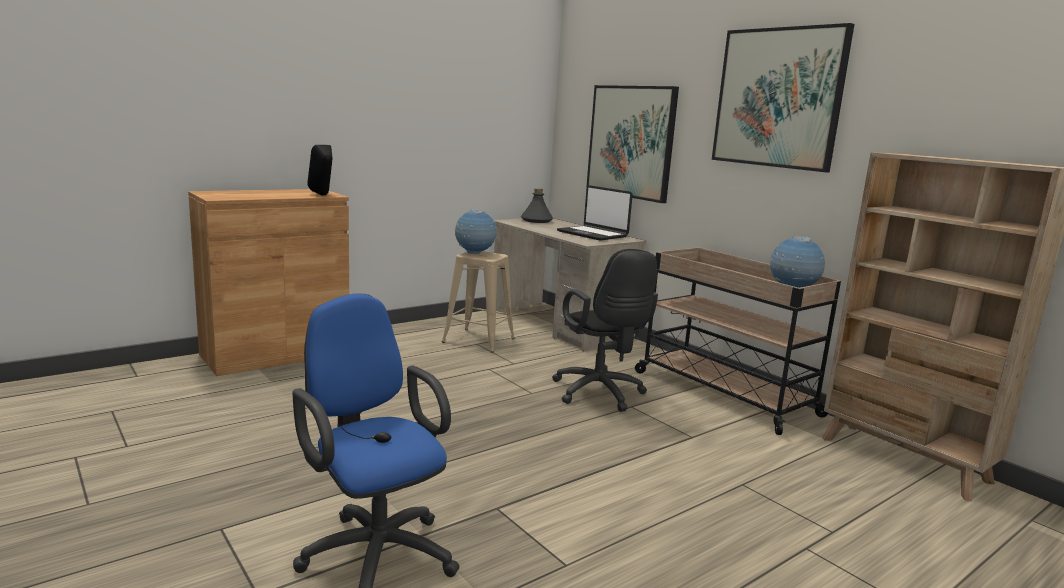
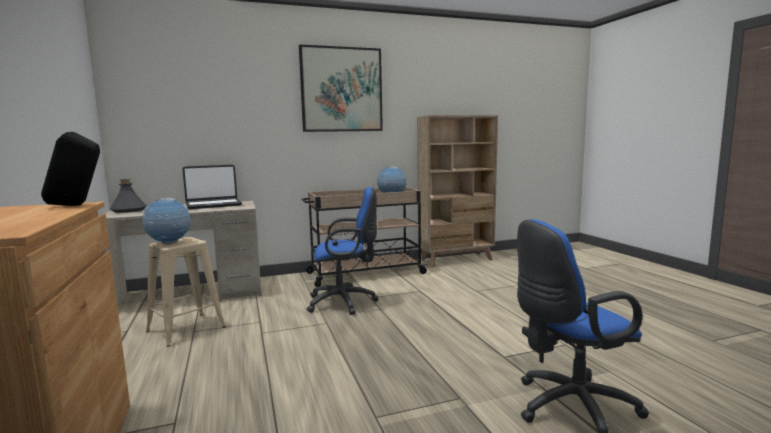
camera: 70 degrees left, 5 degrees down
(600, 394) = (345, 302): black office chair -> blue office chair
(631, 142) = (216, 126): picture -> none

